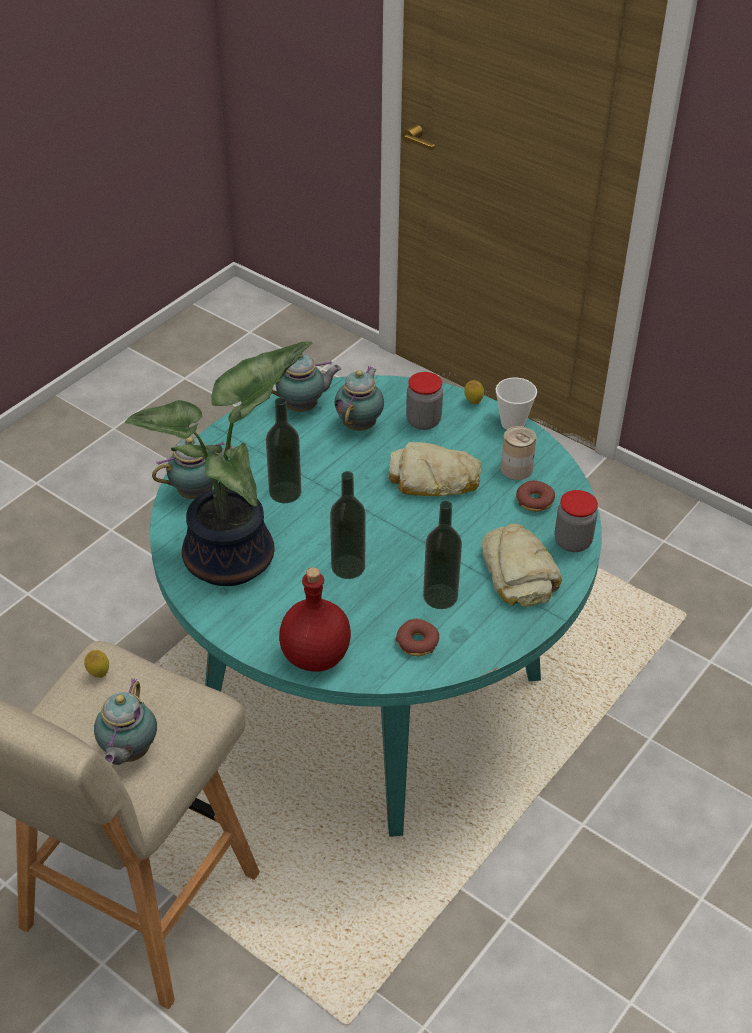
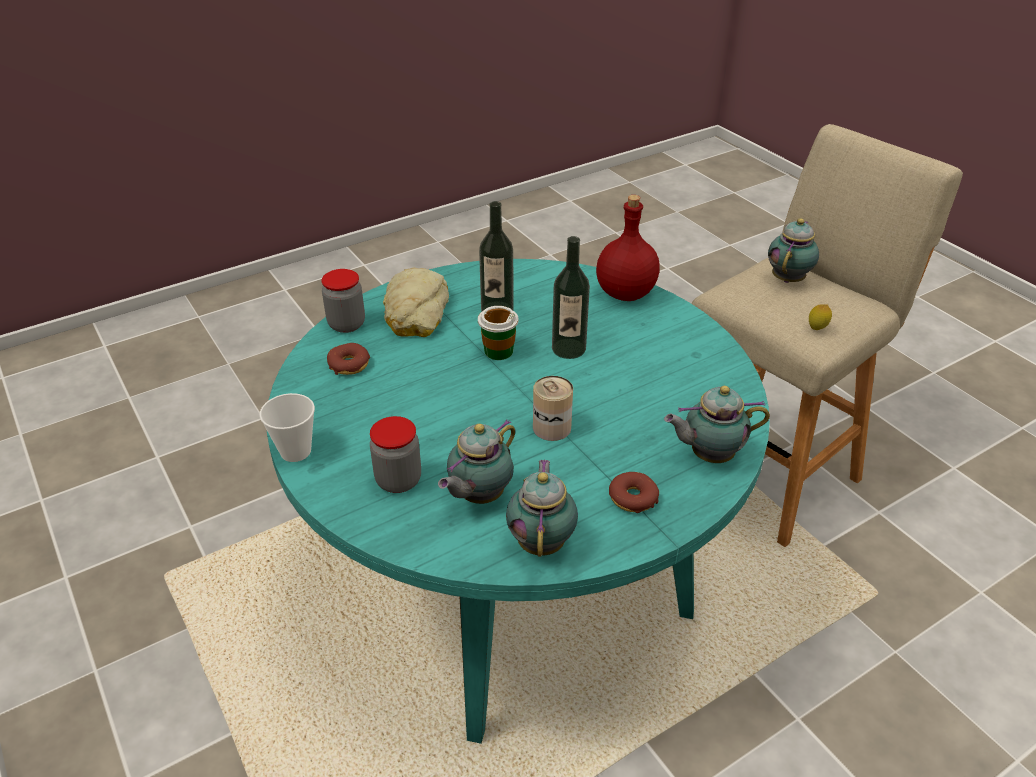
camera: 160 degrees left, 5 degrees down
(235, 560) = (679, 377): potted plant -> none
(285, 492) = (606, 432): bottle -> none
(303, 407) = (542, 541): teapot -> teapot turned 90 degrees clockwise
(412, 547) = (498, 351): none -> cup
(417, 642) = (536, 285): donut -> donut (632, 498)
(434, 479) = (434, 408): bread -> none
(473, 402) = (318, 491): lemon -> none
(516, 469) = (338, 399): can -> can (552, 427)

